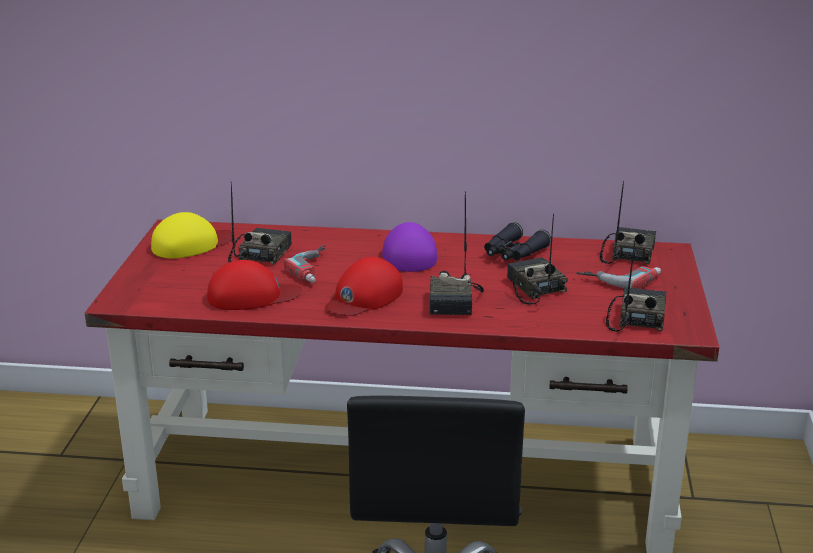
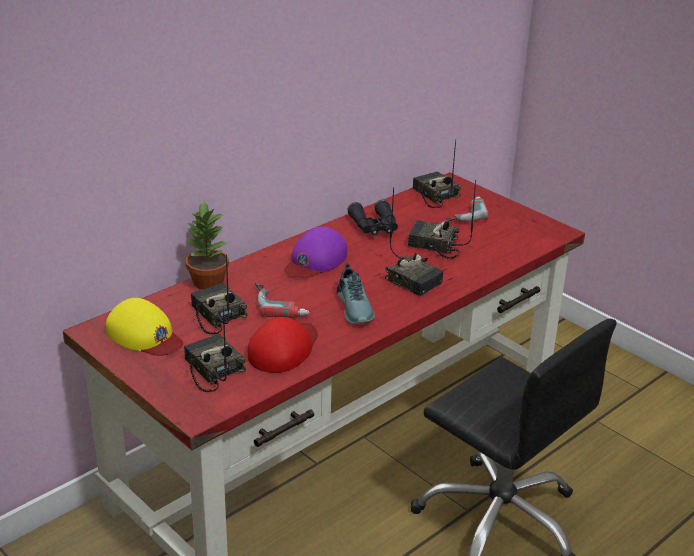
camera: 50 degrees left, 5 degrees up
(191, 244) = (144, 335): yellow cap -> yellow cap turned 120 degrees clockwise
(301, 233) = (208, 282): none -> potted plant
(364, 297) = (356, 307): red cap -> shoe
(408, 254) = (315, 260): purple cap -> purple cap turned 90 degrees counterclockwise
(636, 318) = (520, 236): radio -> radio (212, 369)

